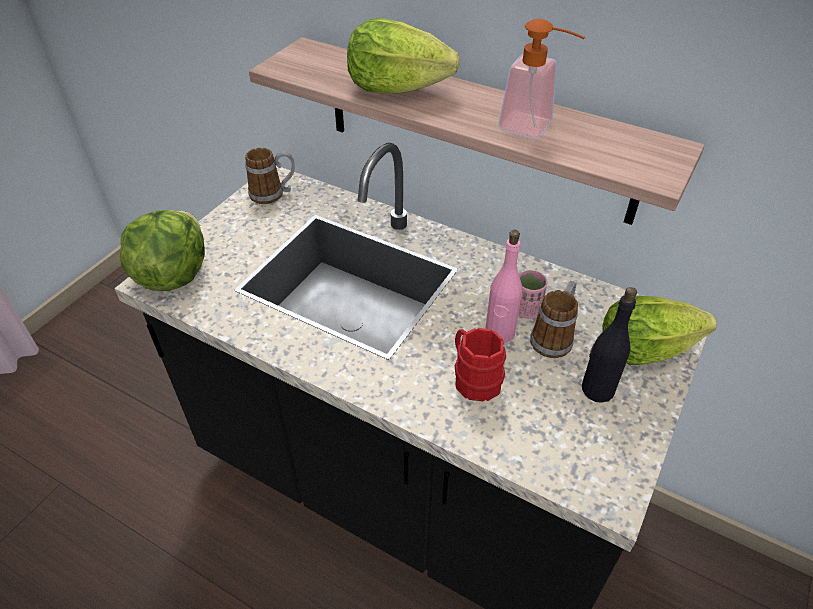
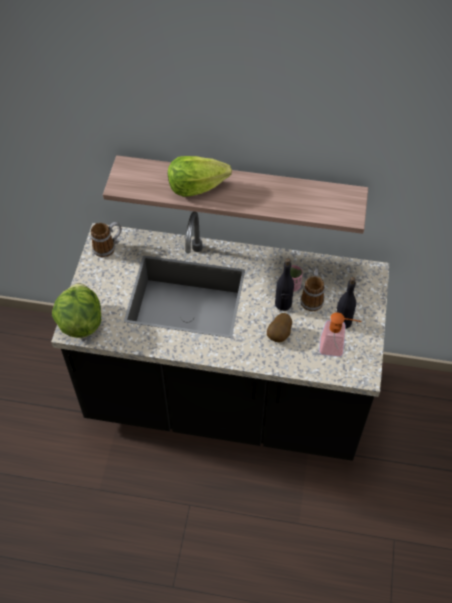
camera: 20 degrees left, 10 degrees up
(473, 378) = (279, 335): red mug -> potato
(499, 333) = (283, 304): pink bottle -> black bottle
(534, 128) = (282, 199): soap dispenser -> soap dispenser (336, 347)
(644, 348) = (359, 291): lettuce -> none

